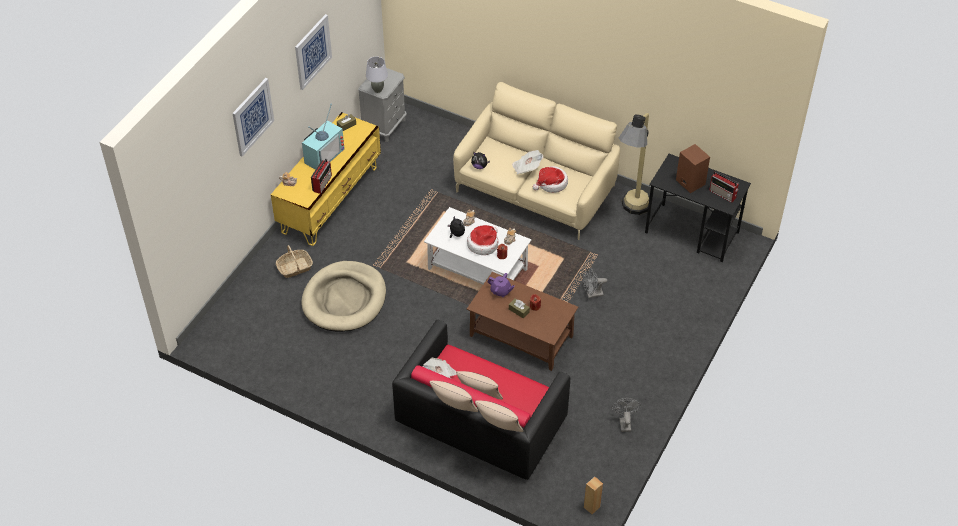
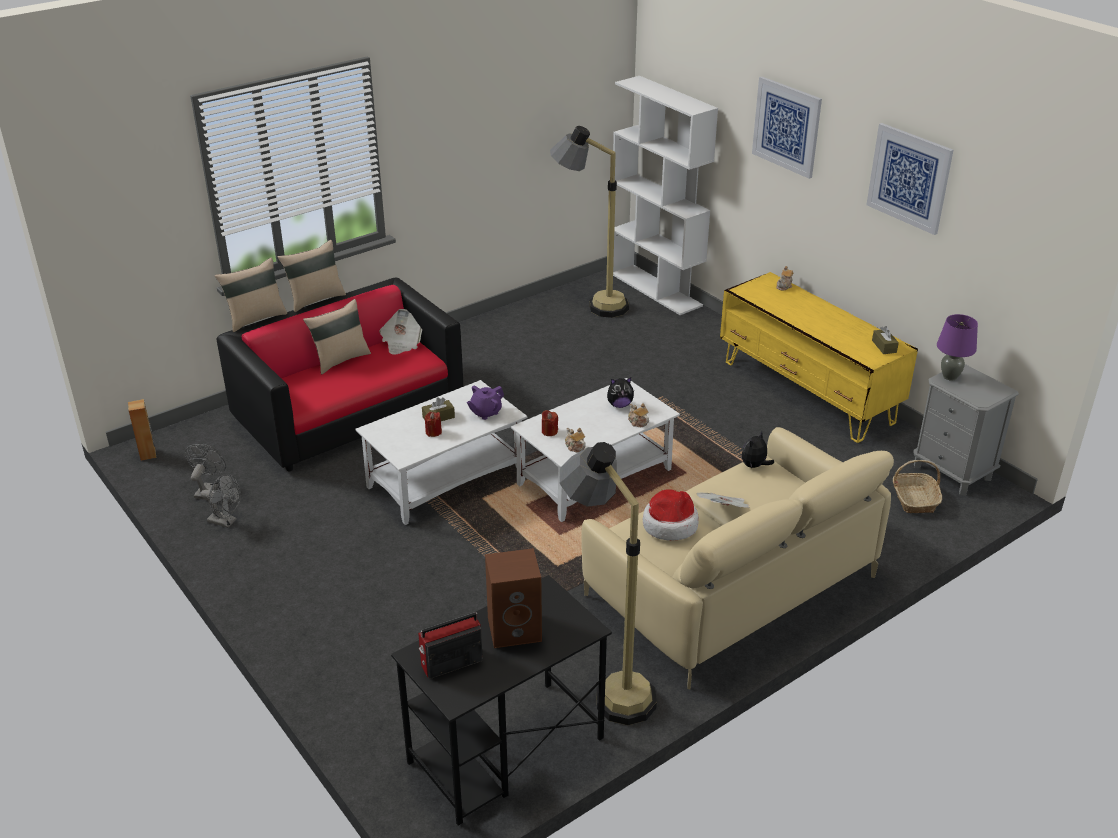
camera: 115 degrees right, 15 degrees down
(222, 312) = (656, 289): none -> white bookcase
(266, 342) = (590, 306): none -> floor lamp
(294, 268) = (695, 343): basket -> basket (914, 499)
(322, 183) = (769, 307): radio -> none
(323, 155) = (828, 318): television -> none
(344, 299) = (617, 365): beige dog bed -> none
(377, 90) = (950, 376): grey table lamp -> purple table lamp
(483, 244) = (584, 422): hat -> none
(520, 336) = (446, 479): brown coffee table -> white coffee table
(592, 294) = (464, 570): grey fan -> grey fan (208, 489)

